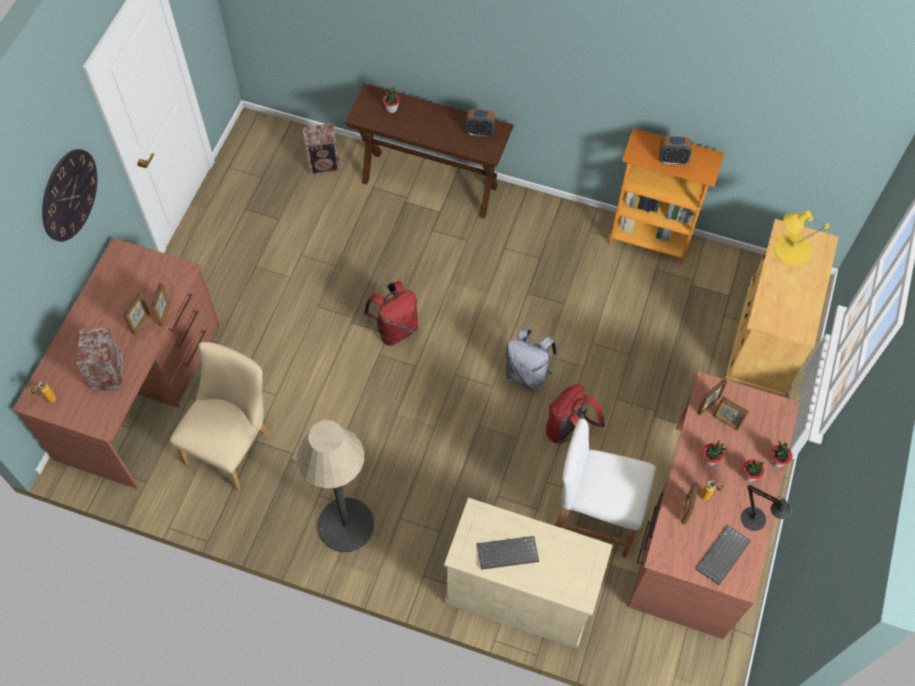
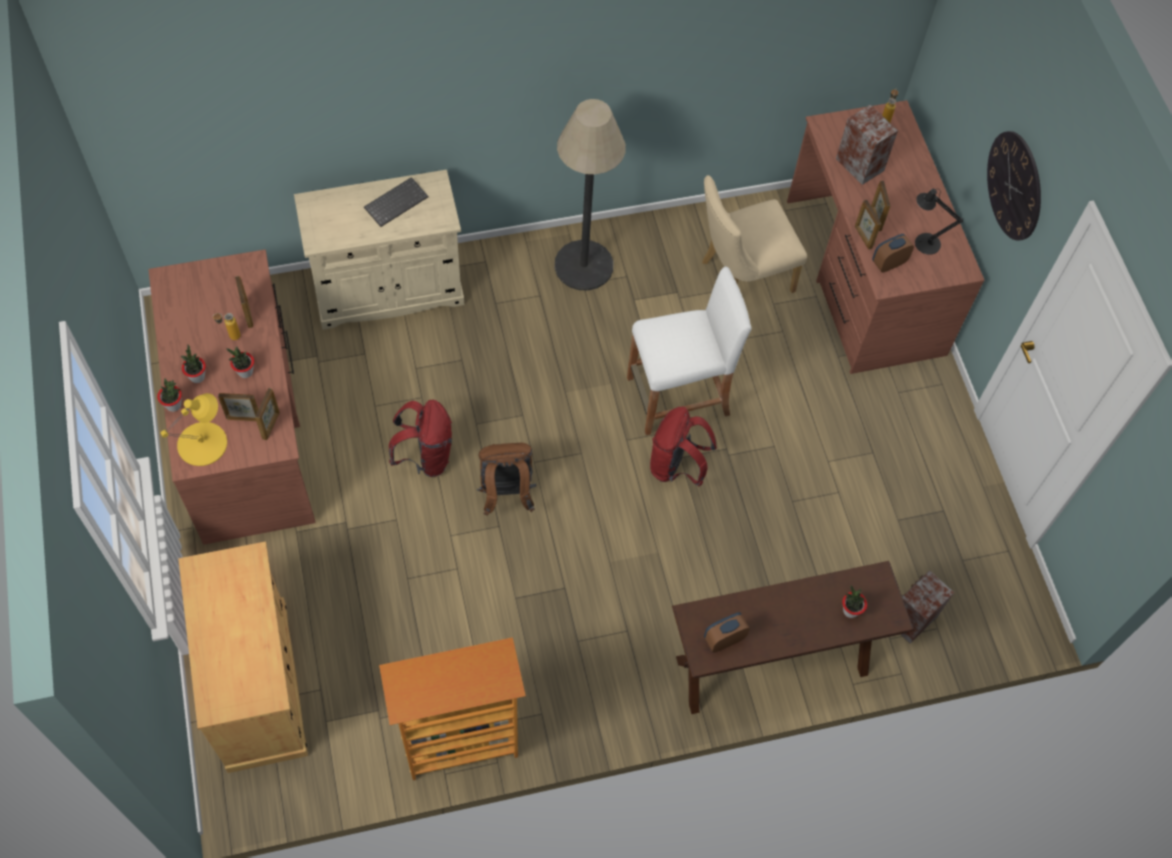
camera: 145 degrees right, 0 degrees up
(232, 443) = (740, 277): beige chair -> beige chair turned 75 degrees clockwise
(527, 373) = (506, 494): grey backpack -> brown backpack
(594, 517) = (356, 389): white stool -> white stool (678, 397)
(672, 160) = (450, 673): alarm clock -> alarm clock (888, 263)
(723, 556) = (193, 292): keyboard -> none
(756, 521) = (173, 337): black table lamp -> black table lamp (923, 242)
(791, 249) = (251, 674): yellow table lamp -> yellow table lamp (203, 443)

